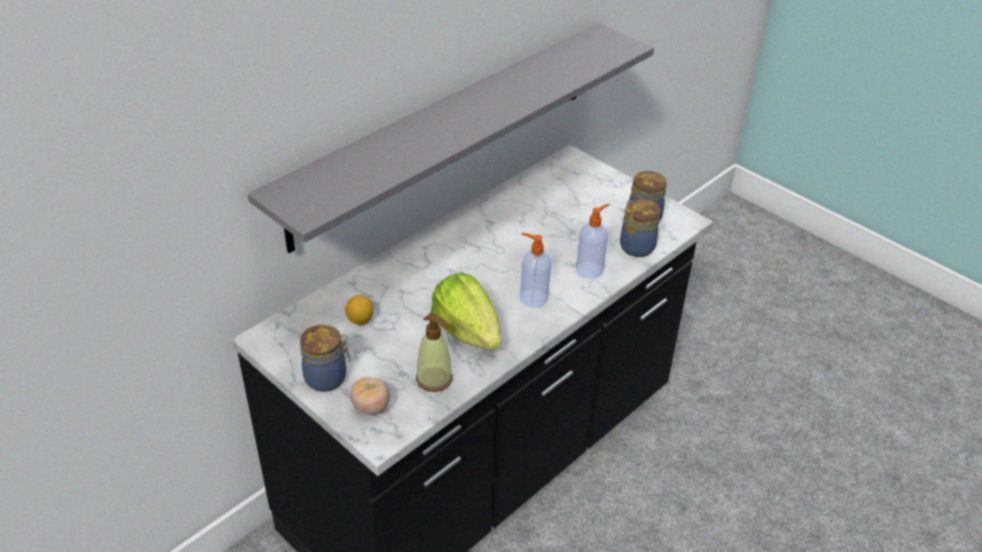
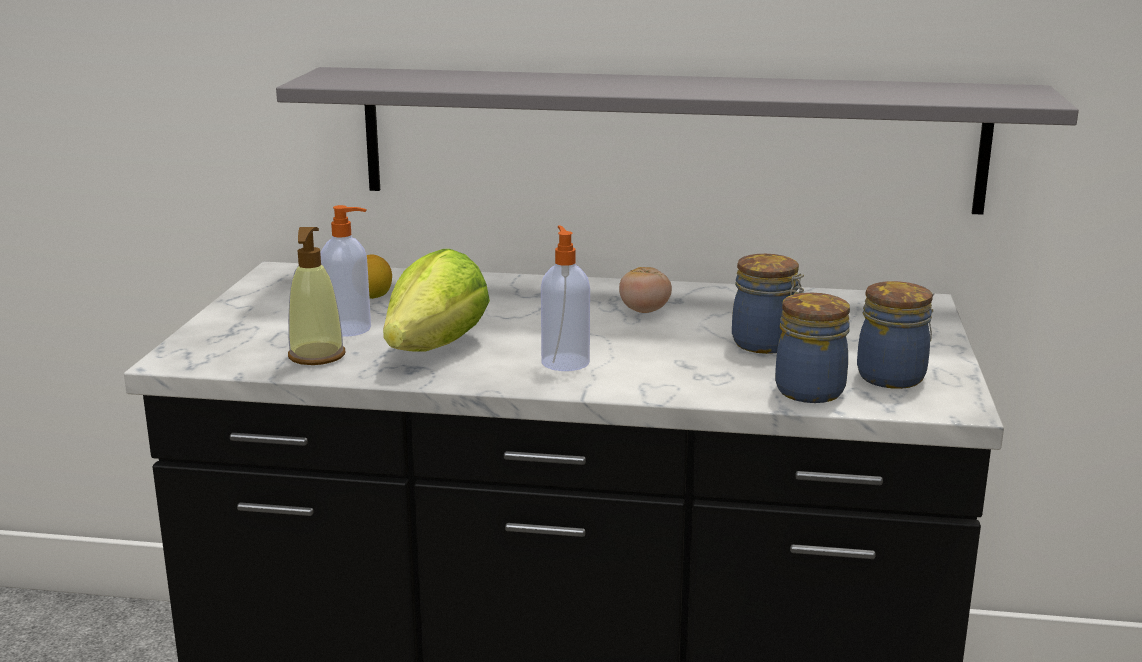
camera: 55 degrees right, 20 degrees down
(327, 378) = (250, 310): jar -> jar (766, 344)
(371, 407) = (224, 341): tomato -> tomato (644, 311)
(590, 269) = (693, 377): soap dispenser -> soap dispenser (350, 329)

